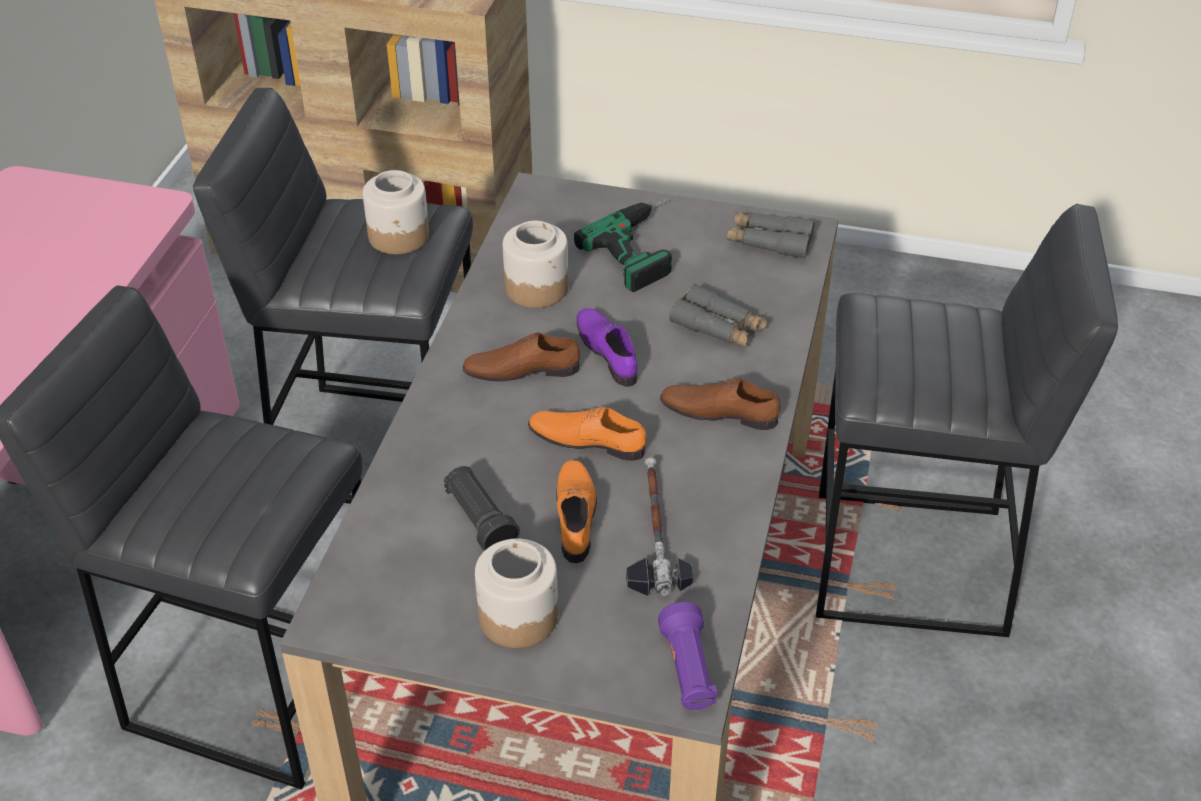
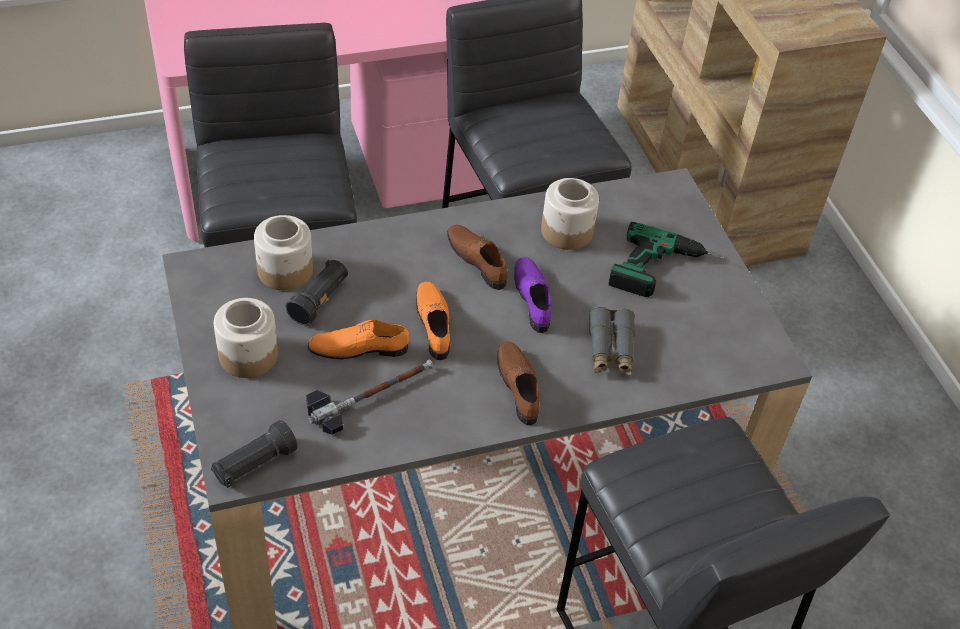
camera: 55 degrees right, 5 degrees up
(399, 236) = (558, 140): jar -> jar (285, 271)
(576, 514) = (358, 347): orange shoe -> orange shoe turned 150 degrees counterclockwise
(609, 350) = (533, 297): purple shoe -> purple shoe turned 45 degrees counterclockwise
(688, 671) = (254, 464): purple flashlight -> black flashlight
(769, 242) = (740, 342): grey binoculars -> none

